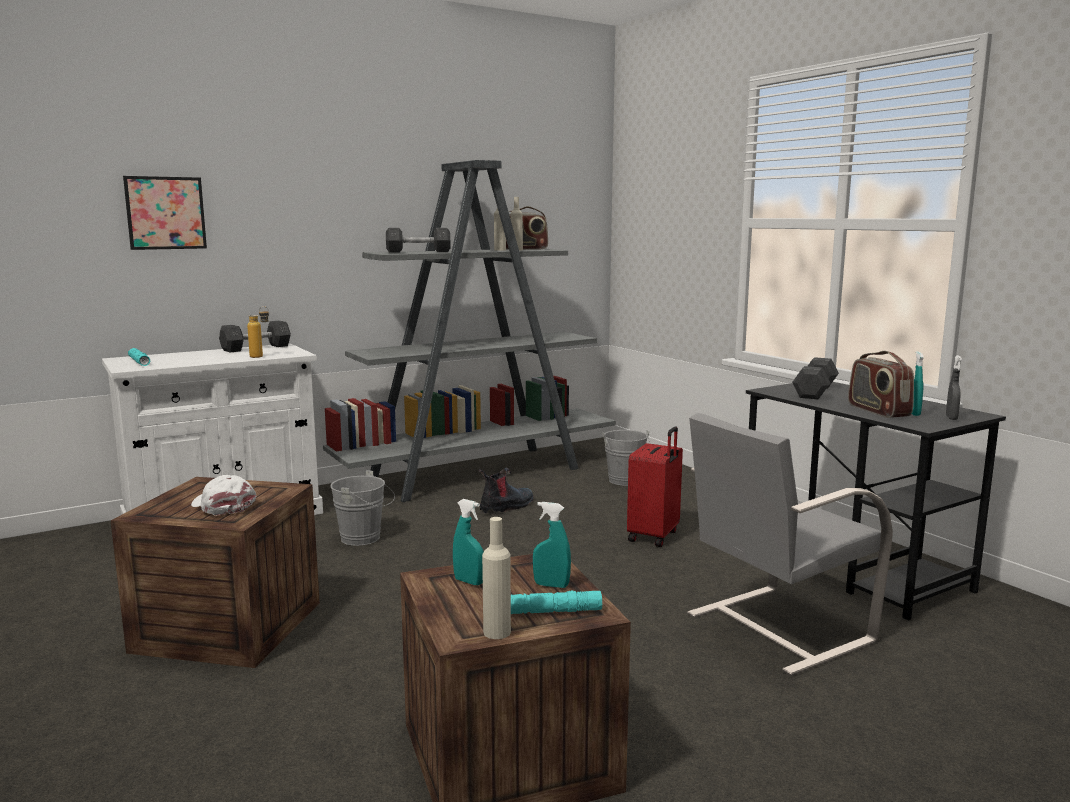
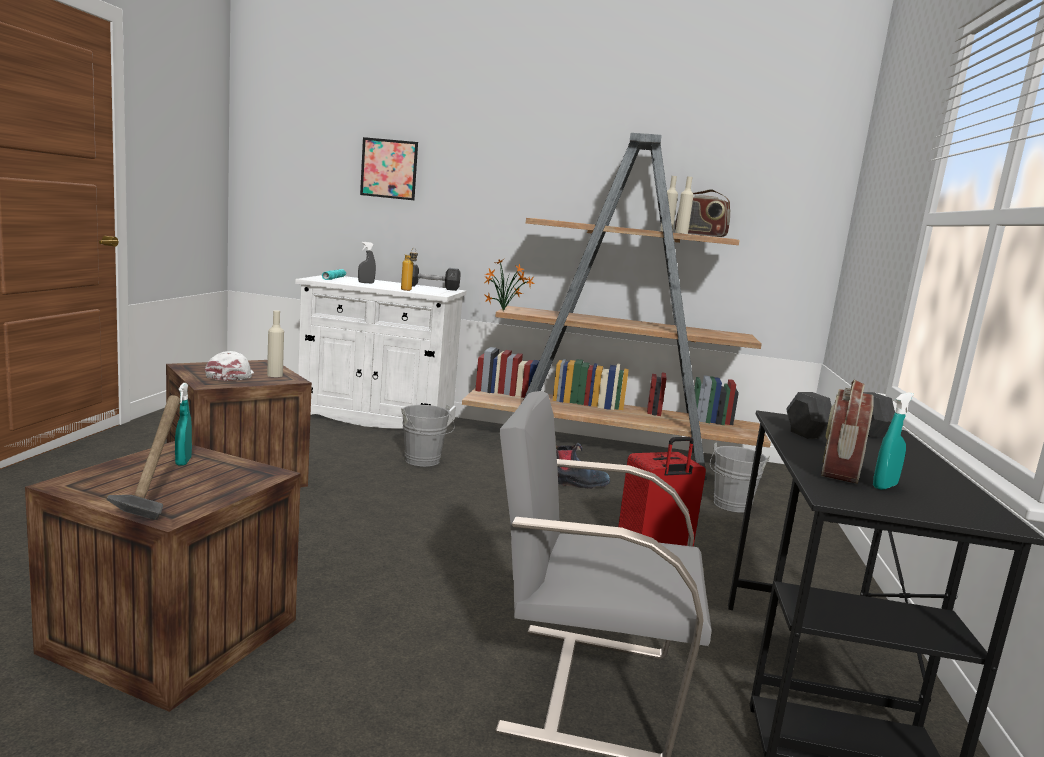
camera: 40 degrees right, 0 degrees up
(372, 357) = (504, 311): none -> potted plant
(418, 252) = (575, 222): grey dumbbell -> none
(478, 472) = (609, 452): grey bookcase -> brown bookcase
(497, 632) = (89, 492): beige bottle -> beige bottle (275, 375)
(547, 612) = (152, 498): turquoise flashlight -> hammer
(551, 585) = (213, 487): turquoise spray bottle -> none
(951, 418) = (926, 508): grey spray bottle -> grey spray bottle (366, 283)

